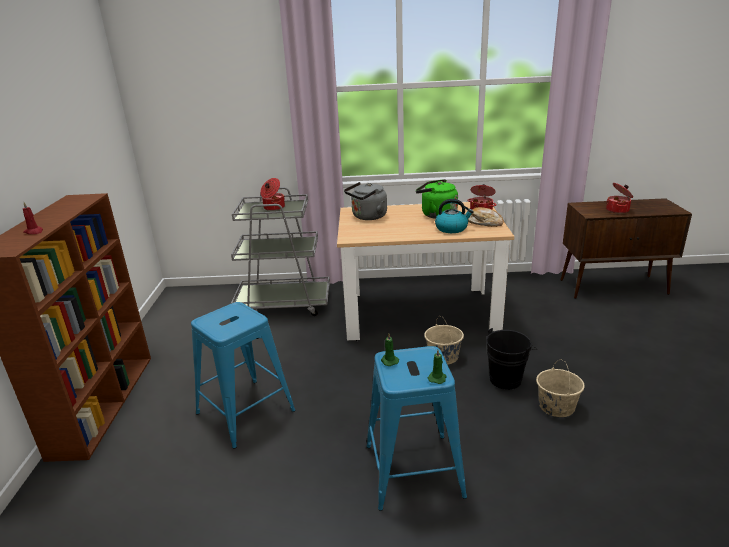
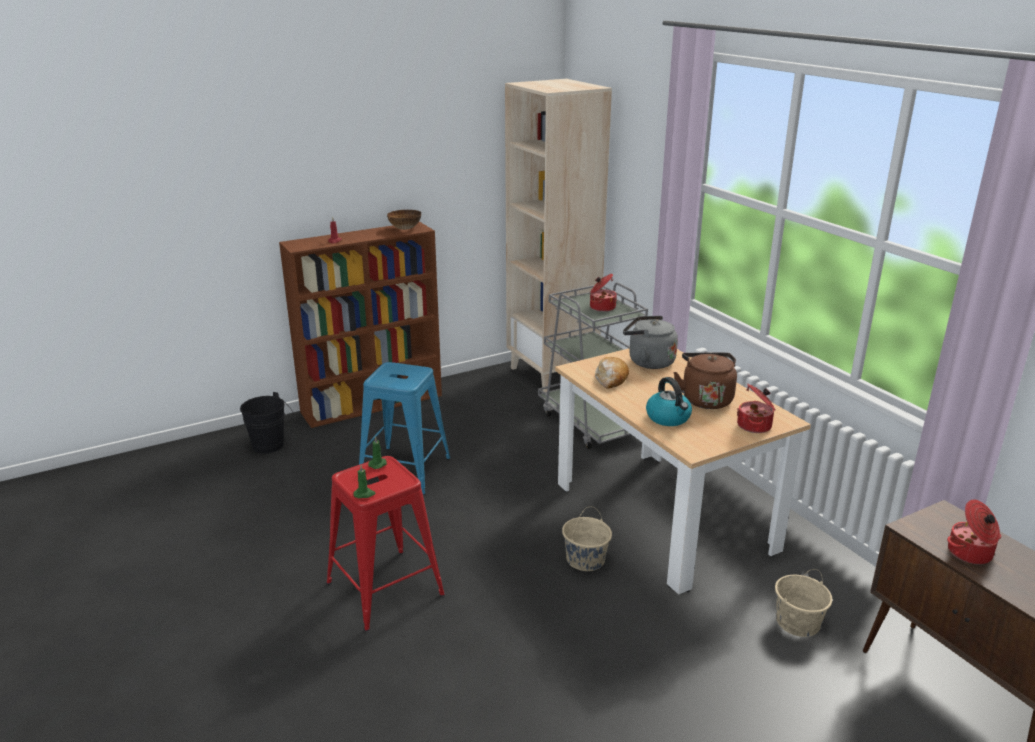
camera: 60 degrees right, 0 degrees up
(74, 201) = (405, 228): none -> bowl
(198, 299) = (552, 375): none -> beige bookcase
(414, 470) = (384, 589): blue stool -> red stool
(436, 215) = (705, 399): green kettle -> brown kettle
(484, 222) = (714, 435): bread -> bread (611, 379)
(507, 378) = (581, 620): black bucket -> black bucket (271, 446)
(556, 406) = (555, 672): beige bucket -> beige bucket (798, 622)

